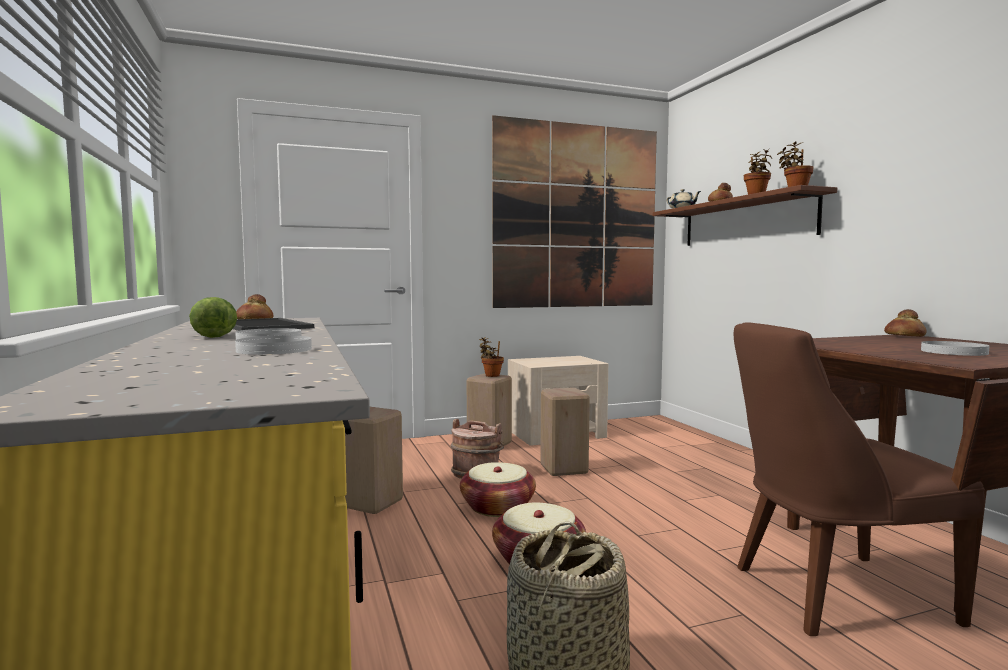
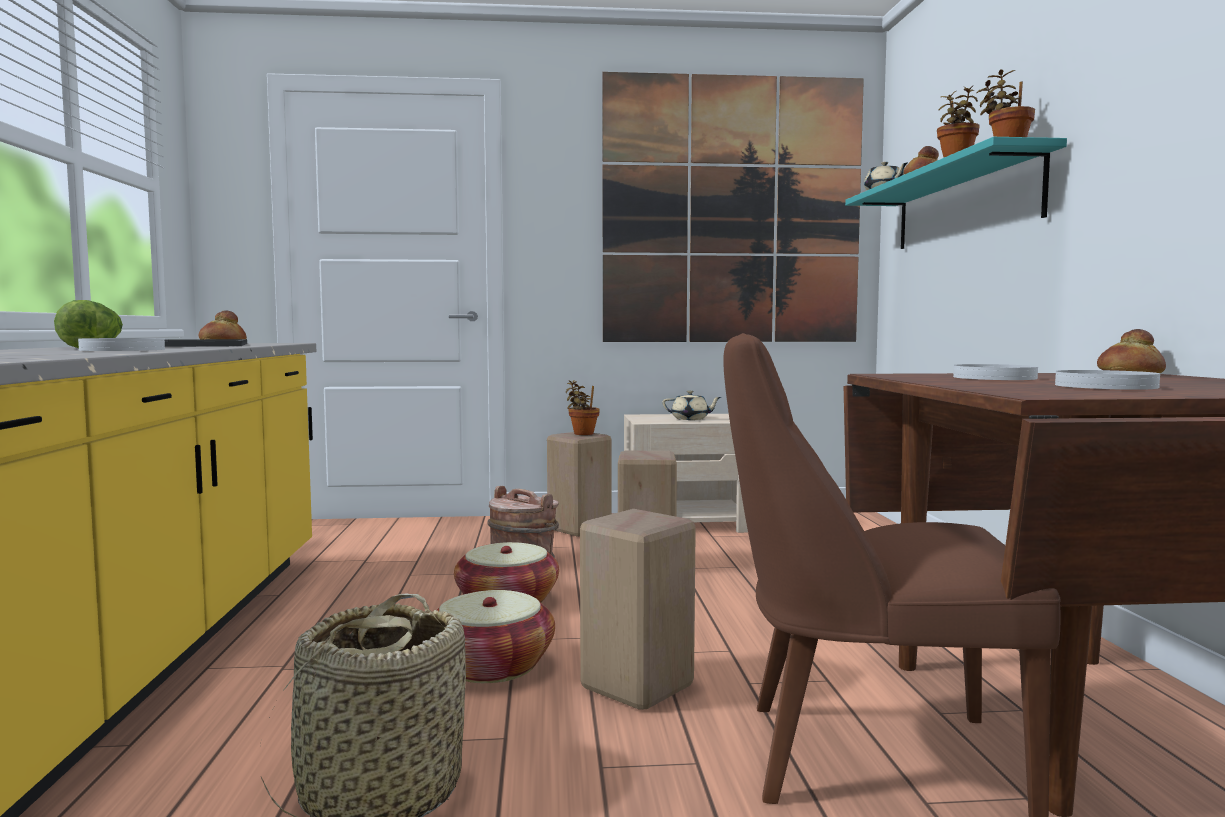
camera: 15 degrees right, 0 degrees up
(274, 350) = (72, 353): white plate -> white plate (994, 377)
(369, 504) = (356, 584): beige stool -> beige stool (633, 687)
(561, 361) = (691, 419): none -> beige teapot
(745, 221) = (963, 205): brown shelf -> turquoise shelf

